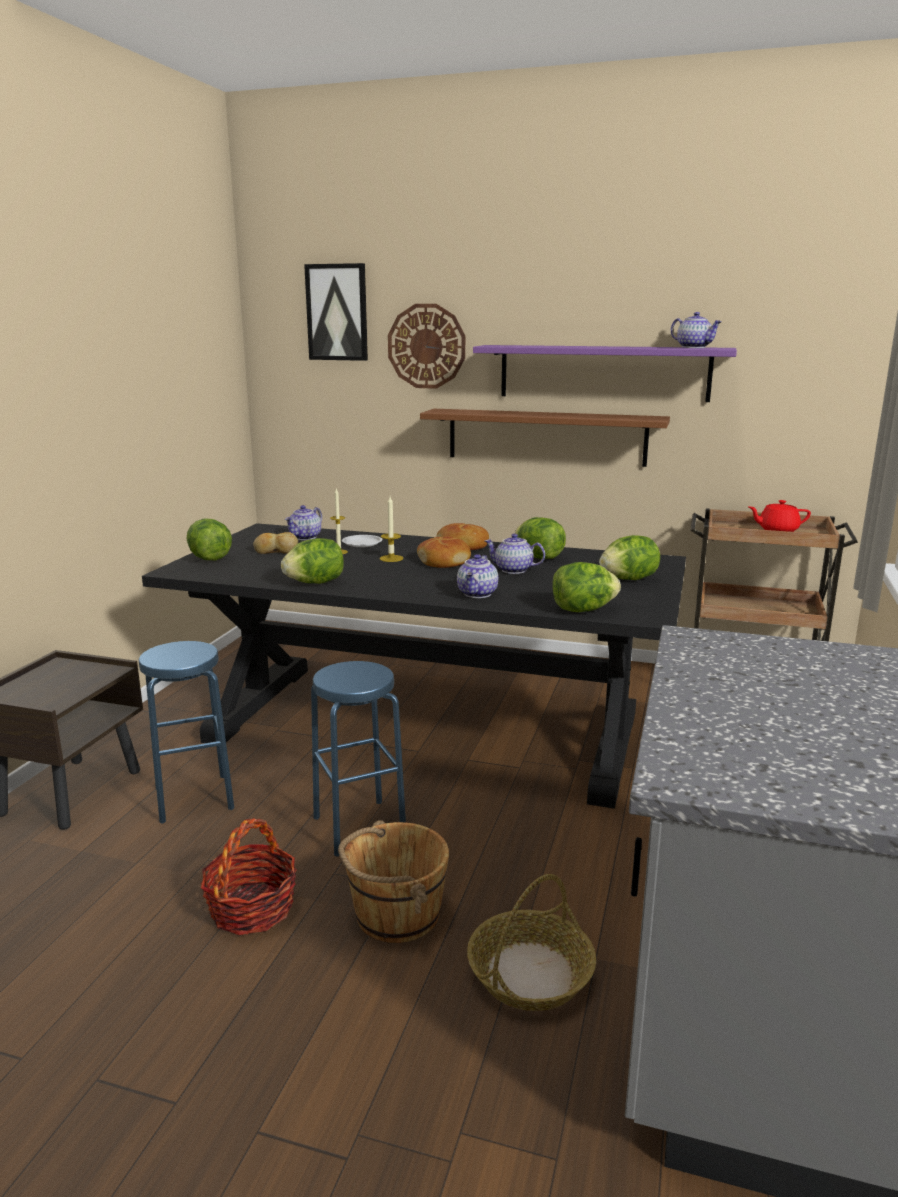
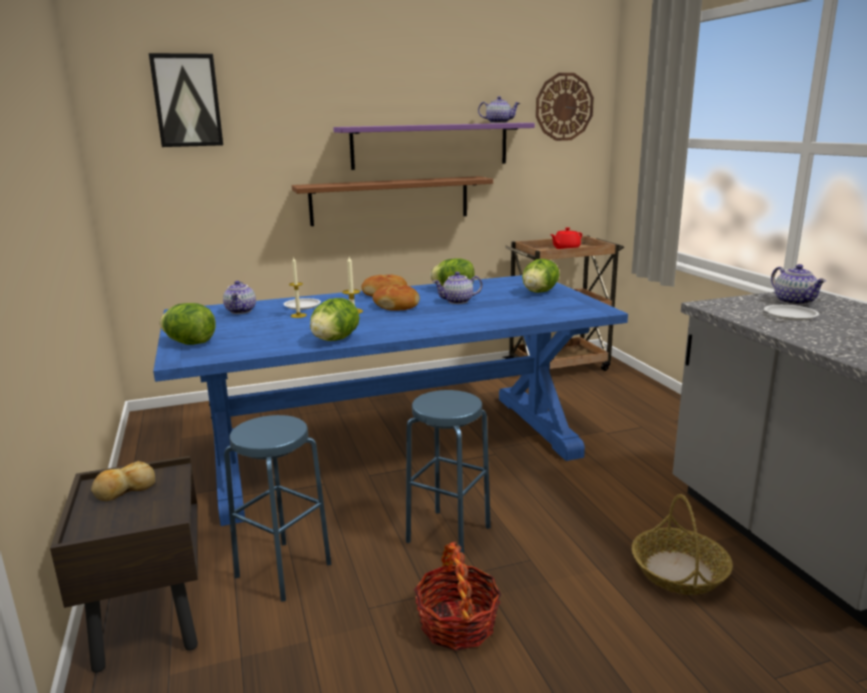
camera: 35 degrees left, 0 degrees up
(276, 551) = (240, 325): bread -> bread (124, 489)
(395, 914) = (557, 577): brown bucket -> none
(426, 346) = (280, 130): wall clock -> wall clock (564, 107)
(427, 727) = (394, 449): black dining table -> blue dining table
(478, 594) = (471, 320): teapot -> teapot (795, 302)
(583, 610) = (557, 315): lettuce -> none
(754, 677) = (790, 316): none -> white plate

